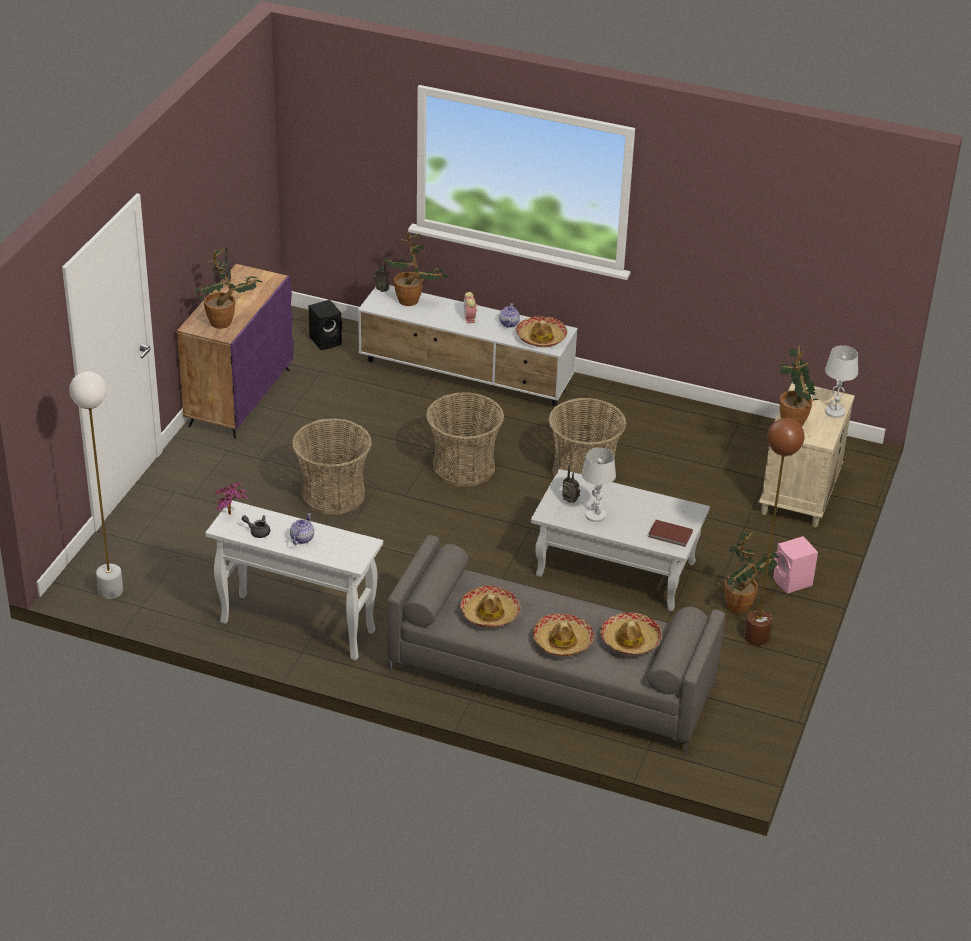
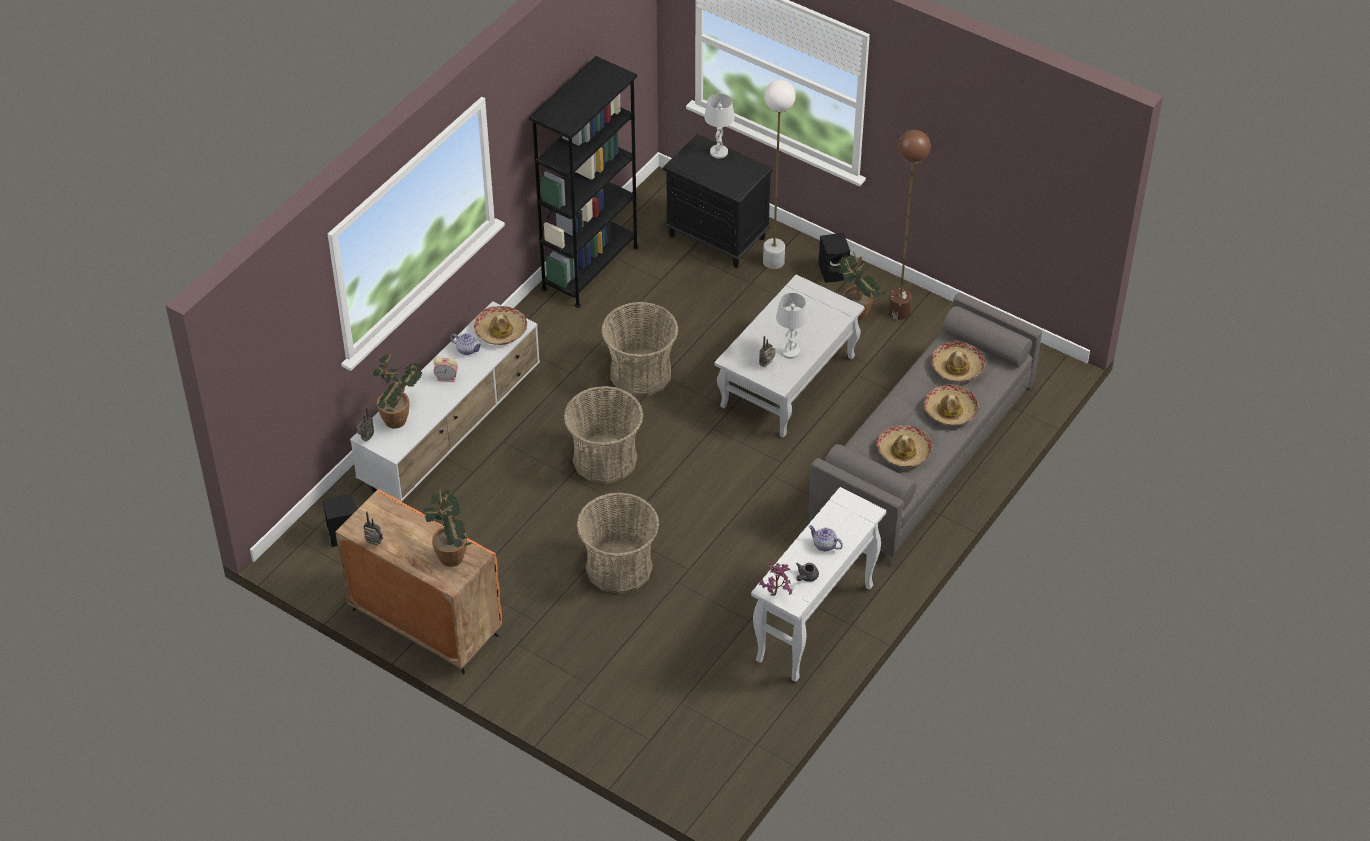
camera: 75 degrees left, 10 degrees up
(110, 591) = (725, 768): white floor lamp -> white floor lamp (773, 262)
(239, 397) = (424, 622): purple cabinet -> orange cabinet
(670, 535) = (830, 308): brown book -> none
(710, 422) = (590, 268): none -> black bookcase
(792, 582) = (834, 272): pink speaker -> black speaker
(794, 419) = (721, 180): potted plant -> none
(799, 496) = (718, 237): beige nightstand -> black nightstand

